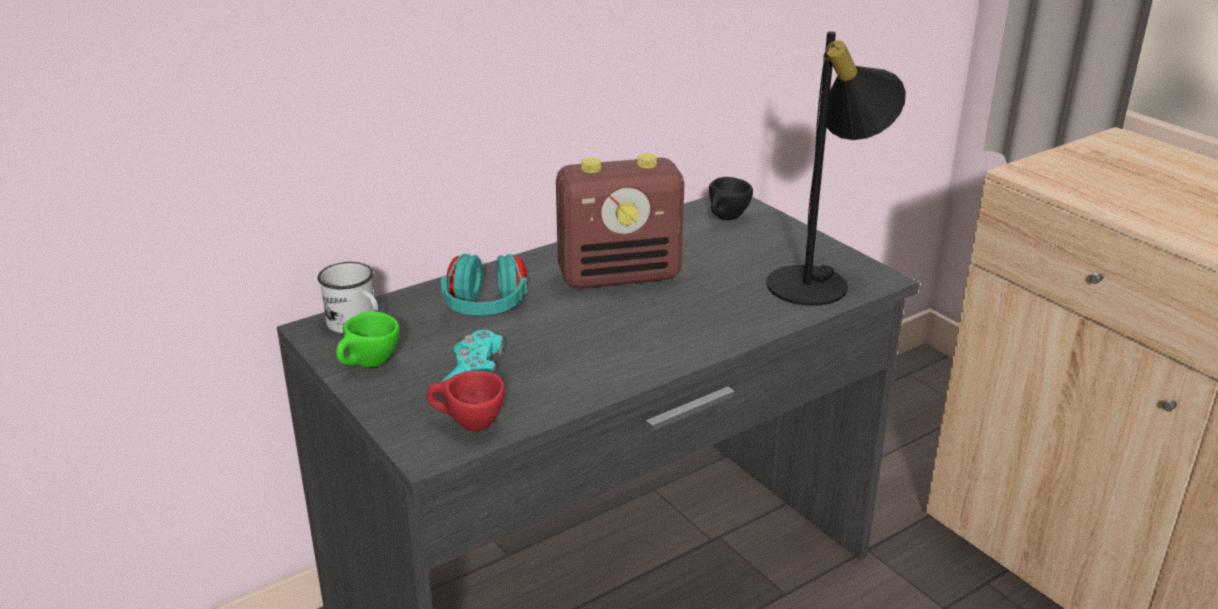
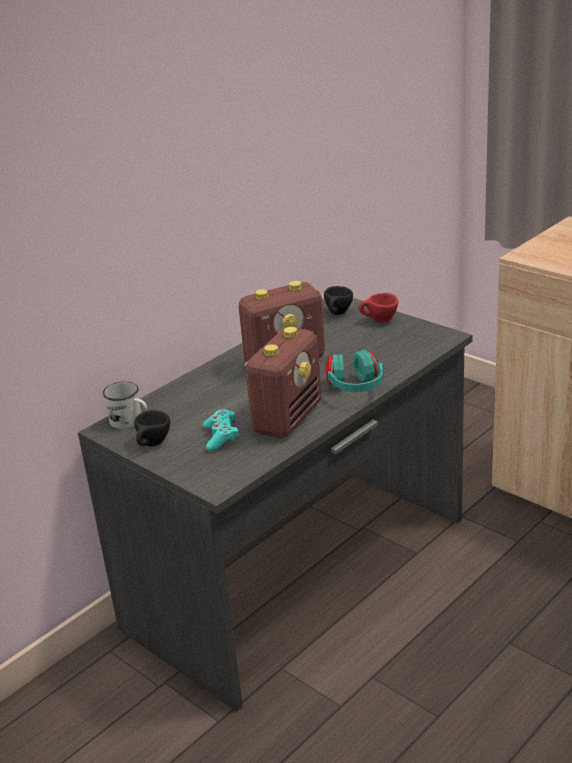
camera: 10 degrees left, 0 degrees up
(369, 366) = (153, 445): green cup -> black cup
(467, 425) = (233, 468): red cup -> red cup (379, 321)
(486, 312) = (210, 399): turquoise headphones -> turquoise headphones (355, 390)
(586, 361) = (287, 418): none -> radio
(821, 282) = (412, 345): black table lamp -> none

